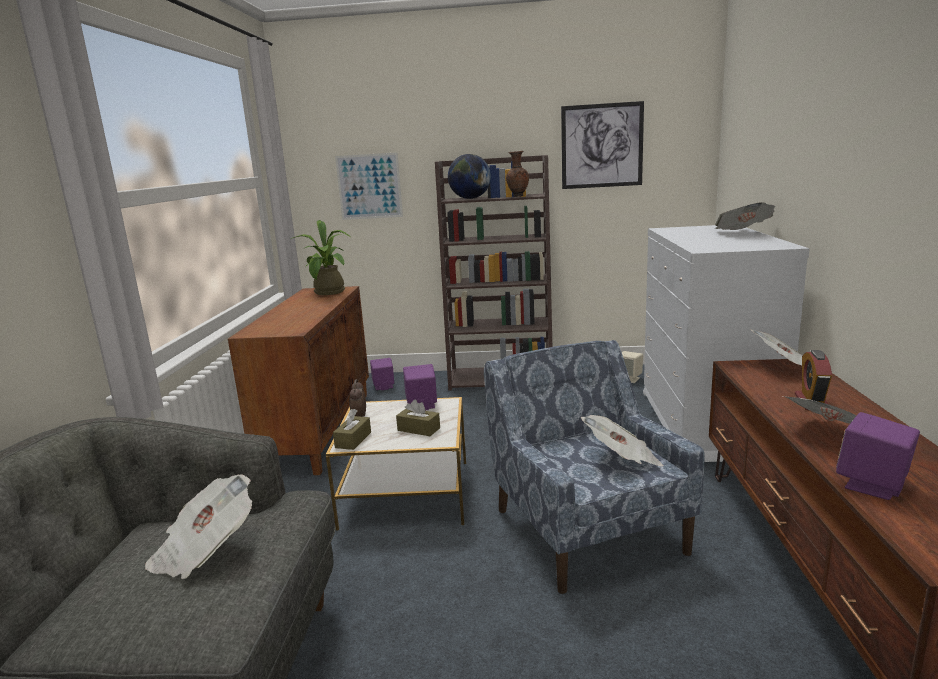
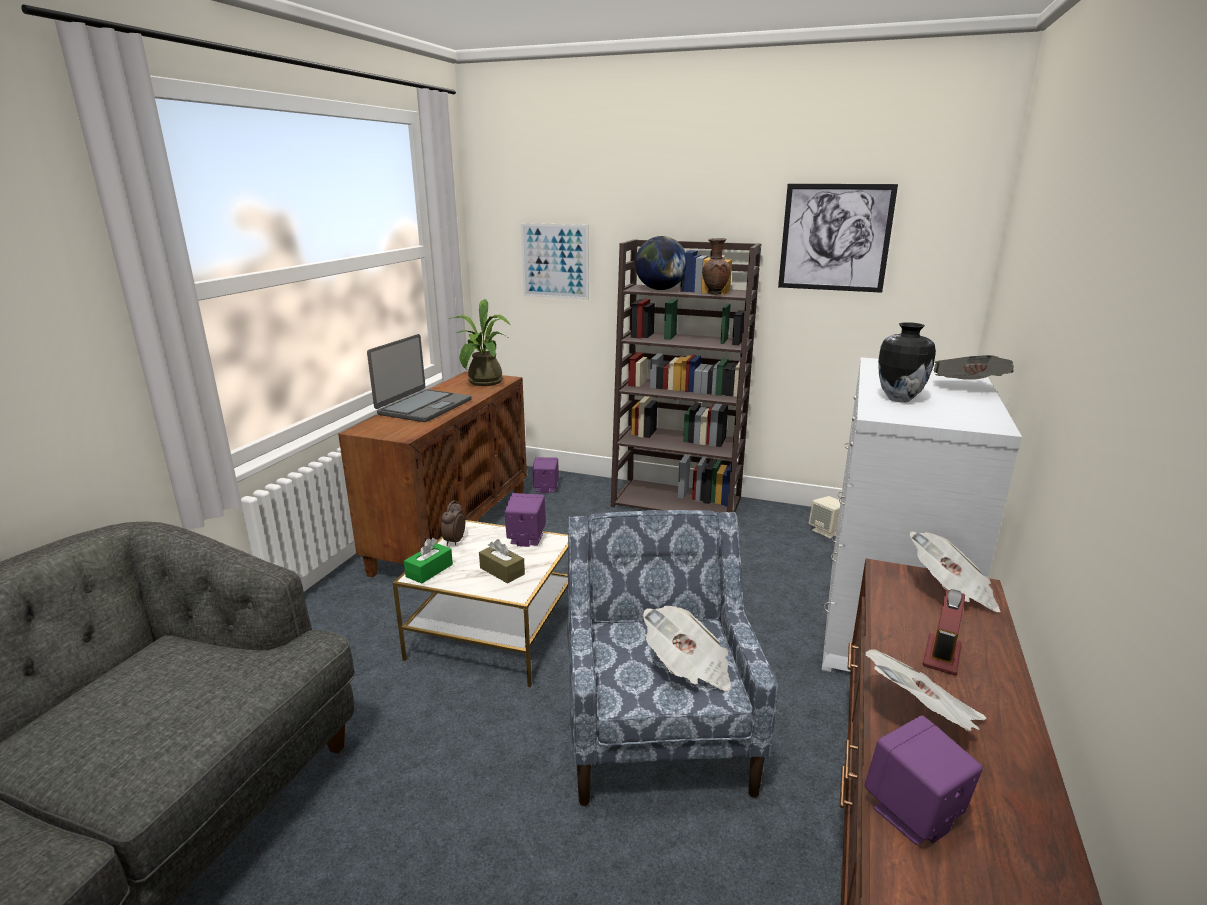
camera: 15 degrees right, 5 degrees up
(205, 550) = (182, 688): newspaper -> none
(290, 313) = (423, 407): none -> laptop
(353, 440) = (429, 570): brown tissue box -> green tissue box
(705, 242) = (898, 399): none -> vase

